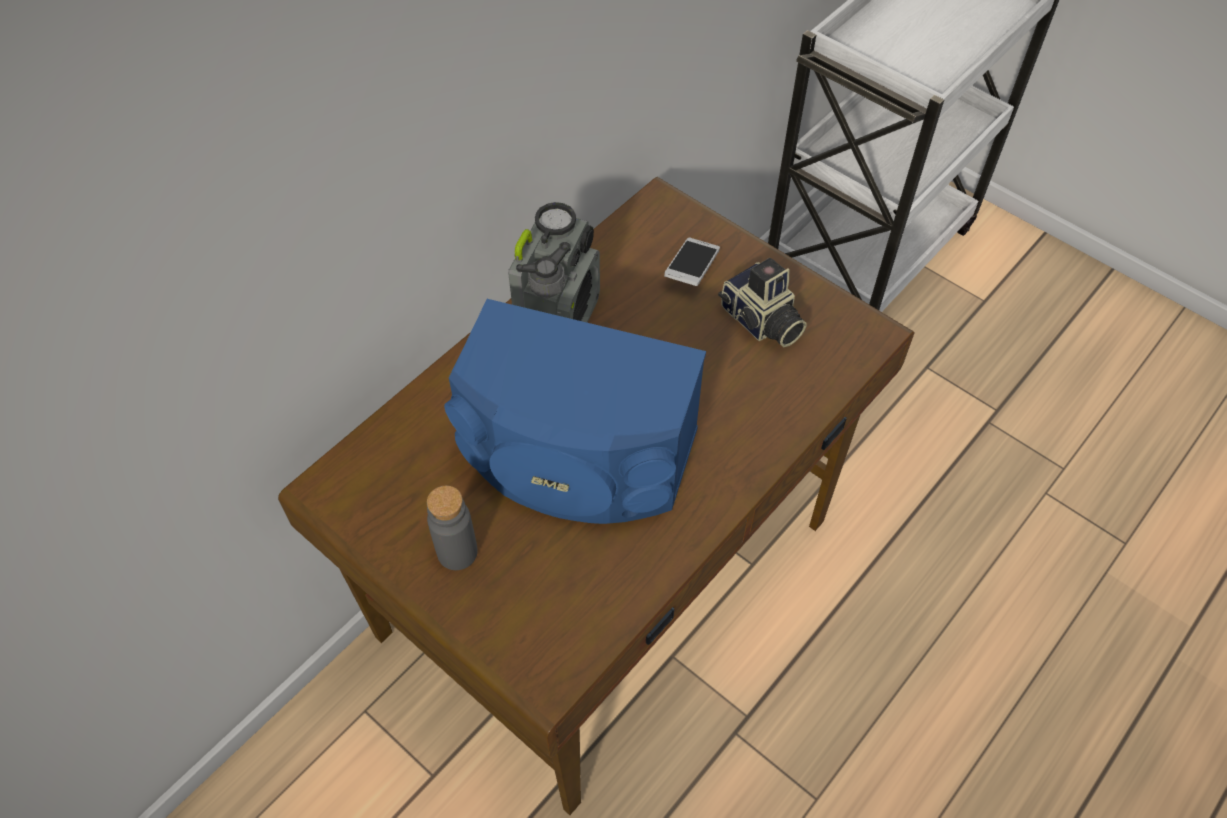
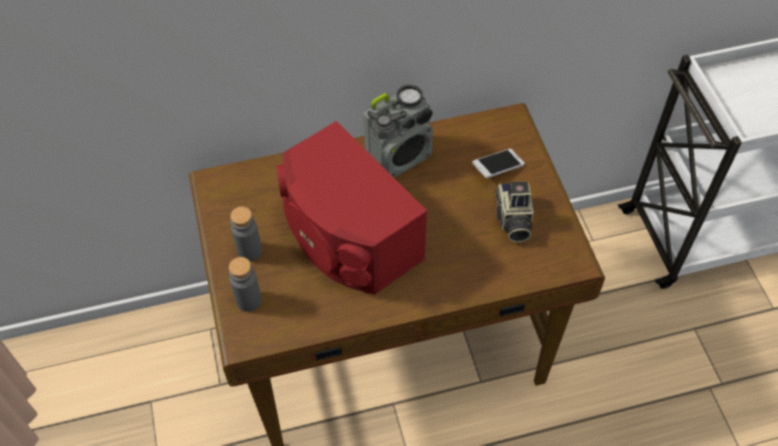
camera: 35 degrees right, 0 degrees up
(511, 620) = (249, 300): none -> grey bottle
(576, 457) = (347, 237): blue speaker -> red speaker

